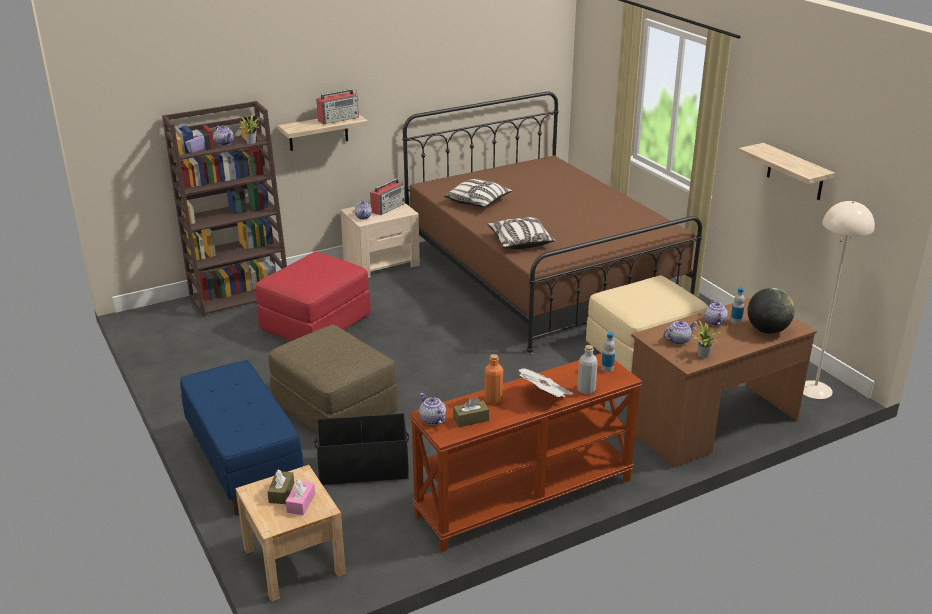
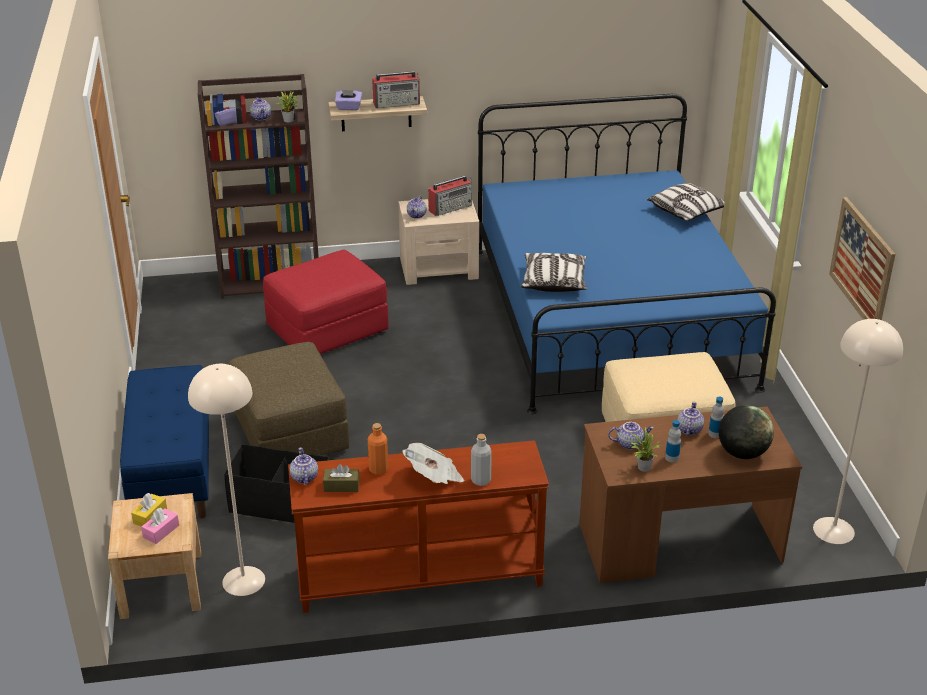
camera: 20 degrees right, 5 degrees up
(281, 493) = (150, 516): brown tissue box -> yellow tissue box
(299, 127) = (348, 108): none -> purple tissue box
(370, 539) = (243, 580): none -> beige floor lamp
(478, 202) = (543, 220): pillow -> pillow (687, 212)
(541, 274) = (608, 316): brown bed -> blue bed
(607, 368) = (521, 460): bottle -> bottle (672, 458)
(795, 172) = (862, 264): shelf -> picture

